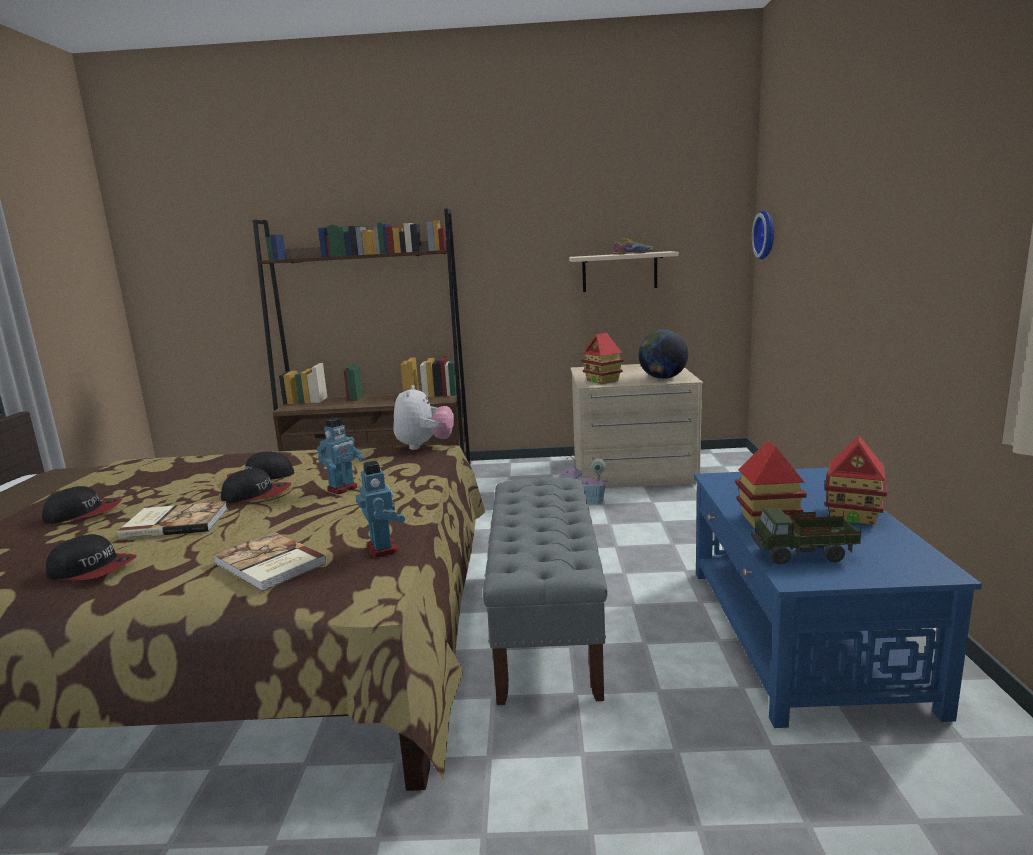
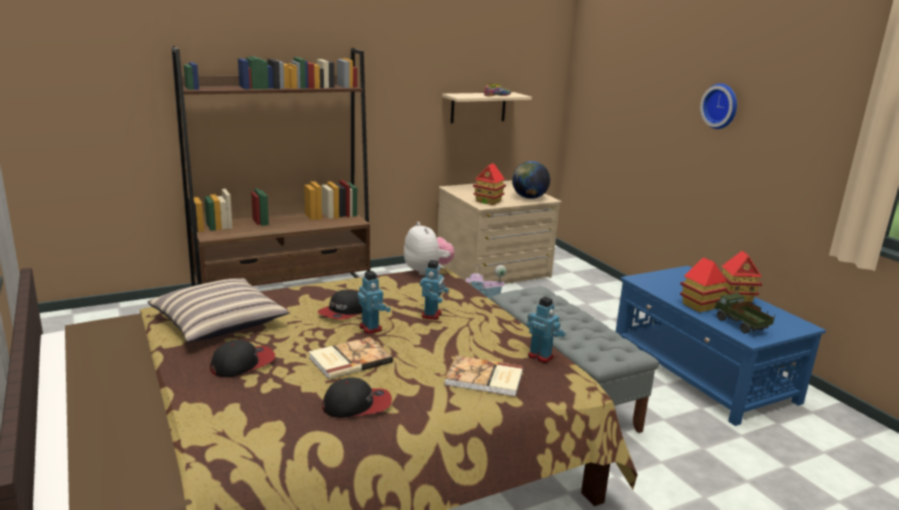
camera: 30 degrees left, 5 degrees up
(143, 475) = (219, 322): none -> pillow
(257, 495) = (371, 328): cap -> toy robot
(767, 234) = (588, 86): wall clock -> wall clock (721, 106)
(804, 555) = (740, 325): toy truck -> toy truck turned 90 degrees clockwise

